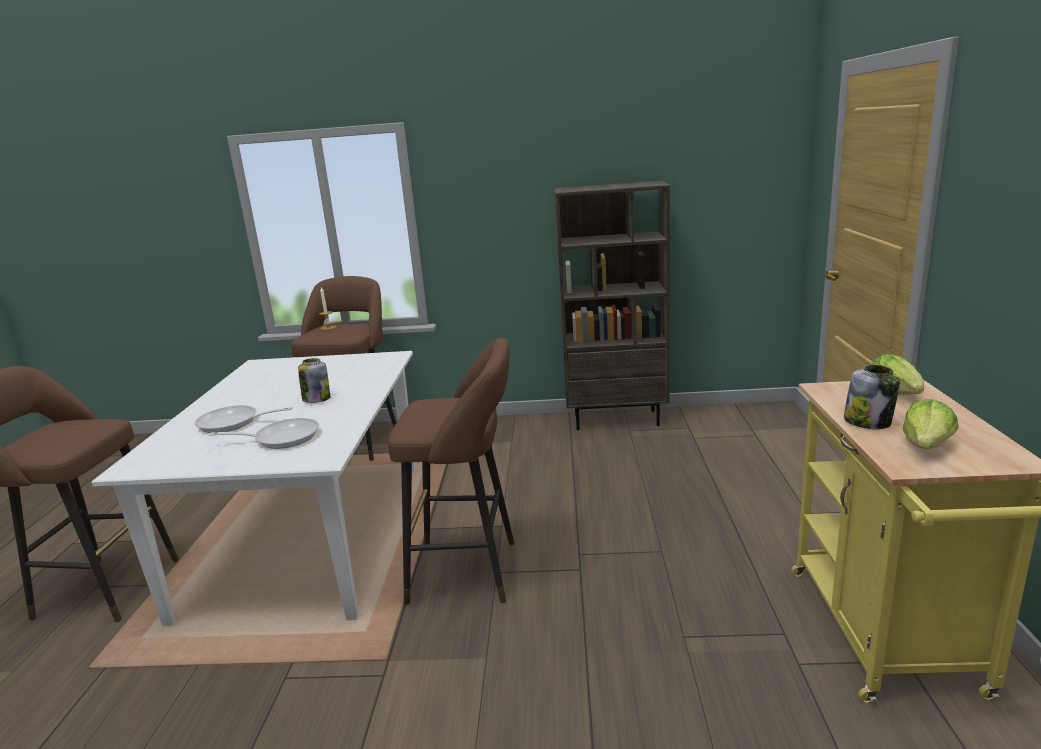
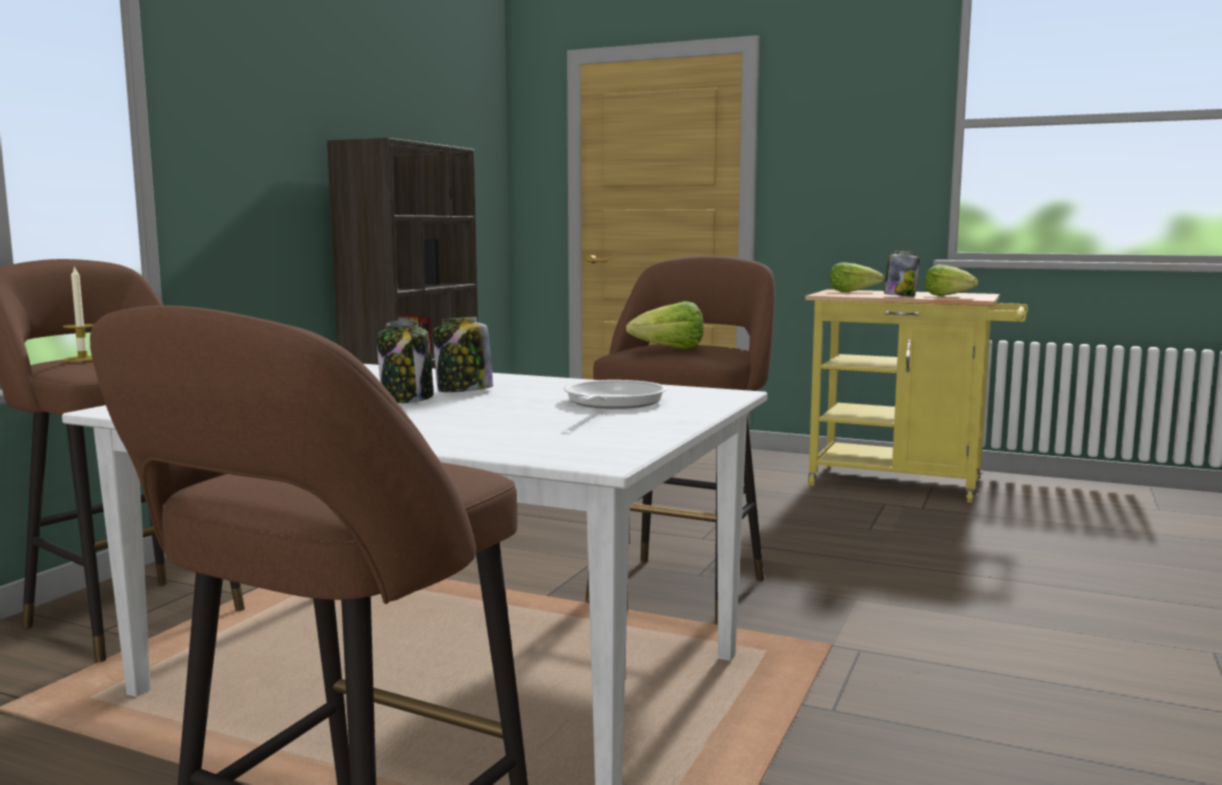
camera: 70 degrees left, 10 degrees down
(233, 423) = (484, 418): frying pan -> none
(289, 396) = (407, 398): none -> jar
(425, 411) = (669, 350): none -> lettuce

